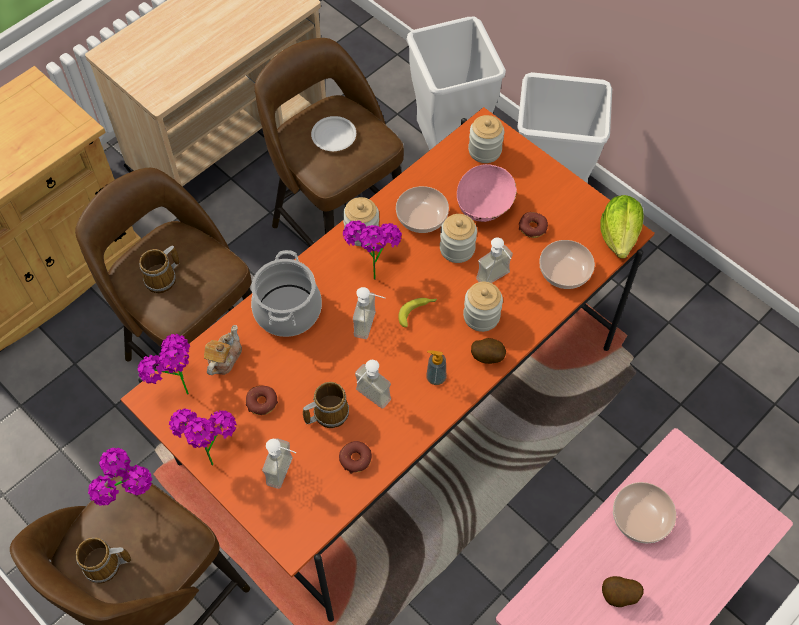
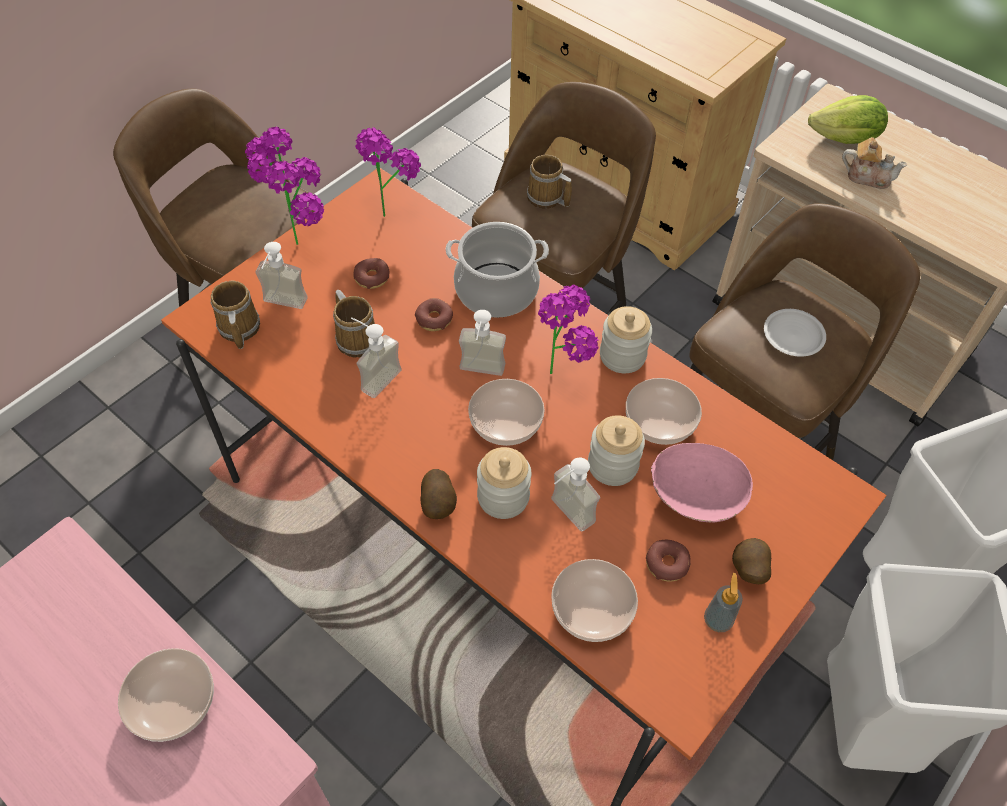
camera: 85 degrees right, 5 degrees down
(105, 566) = (213, 195): mug -> mug (238, 329)
(224, 358) = (428, 241): teapot -> teapot (867, 177)
(355, 459) = (295, 368): donut -> donut (434, 319)
(417, 312) = (504, 422): banana -> bowl
(436, 377) = (405, 446): soap dispenser -> soap dispenser (717, 620)
(484, 150) = (799, 497): jar -> none
(618, 596) = (64, 666): potato -> potato (747, 570)
(619, 236) = (673, 696): lettuce -> lettuce (845, 140)

